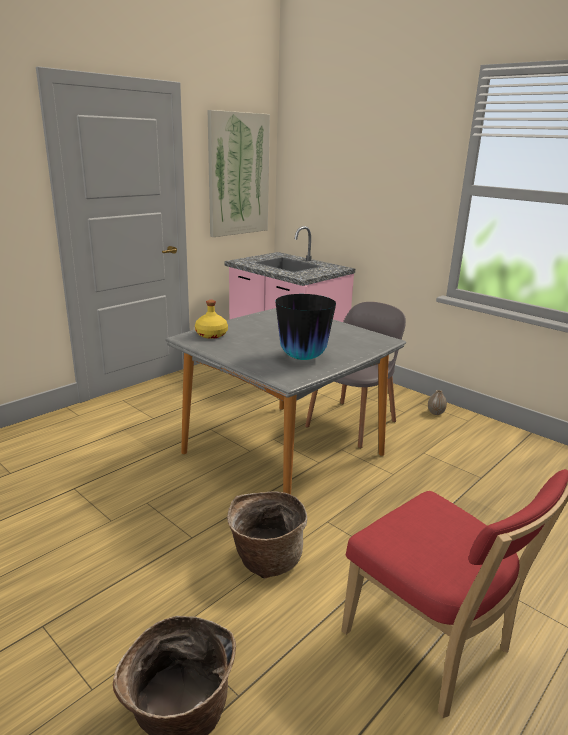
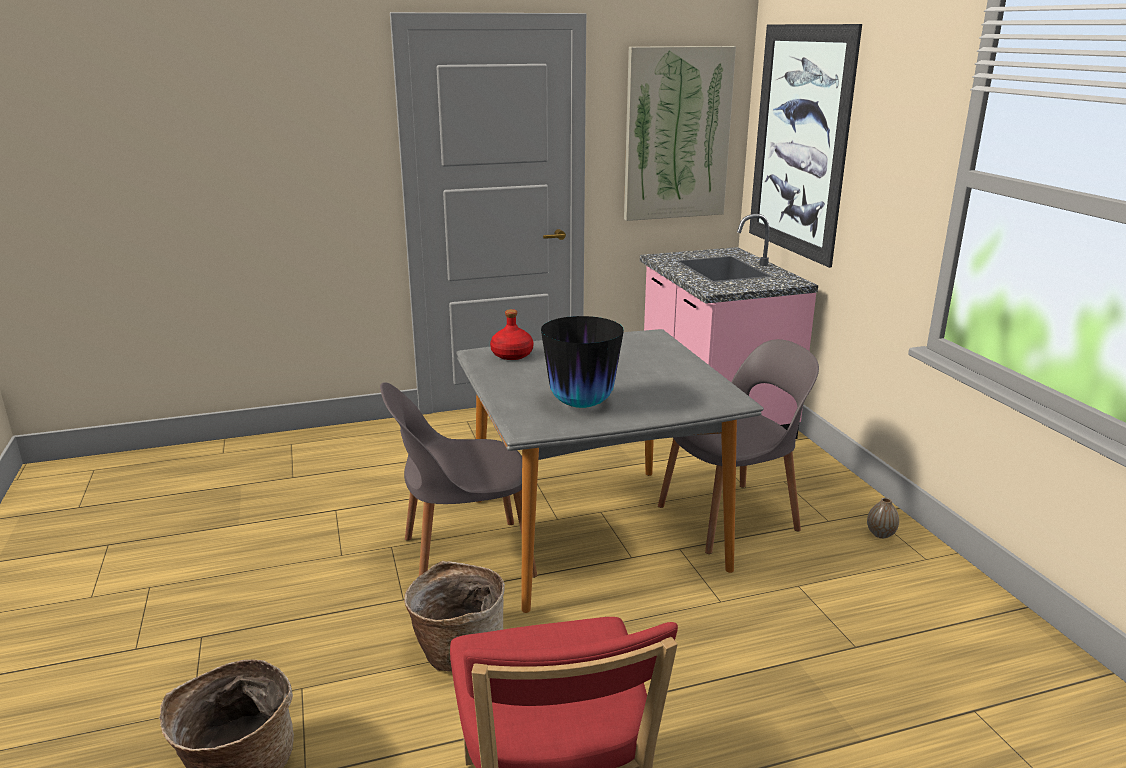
camera: 30 degrees right, 0 degrees up
(209, 495) = (463, 558): none -> grey chair
(211, 335) = (511, 355): yellow bottle -> red bottle
(326, 177) = (799, 142): none -> picture

